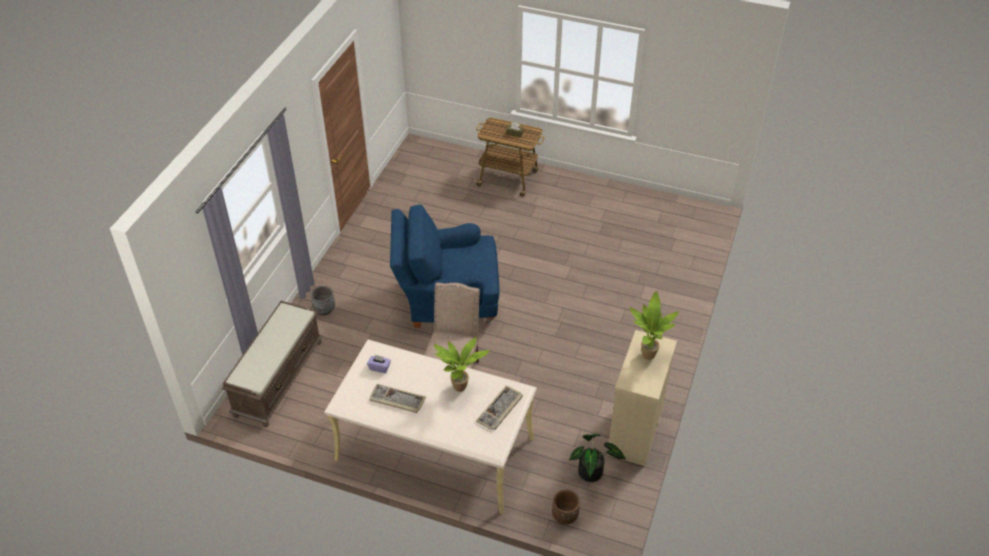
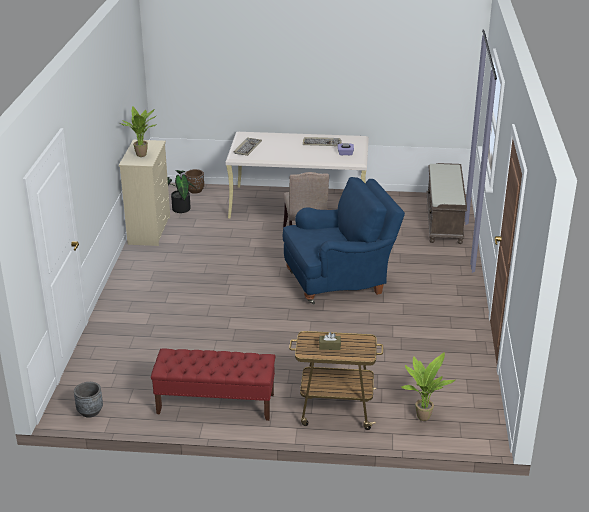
camera: 165 degrees right, 15 degrees down
(324, 309) = (447, 261): grey planter -> grey planter (90, 411)
(460, 389) = (280, 152): potted plant -> potted plant (422, 416)
(595, 198) = (215, 404): none -> red bench

